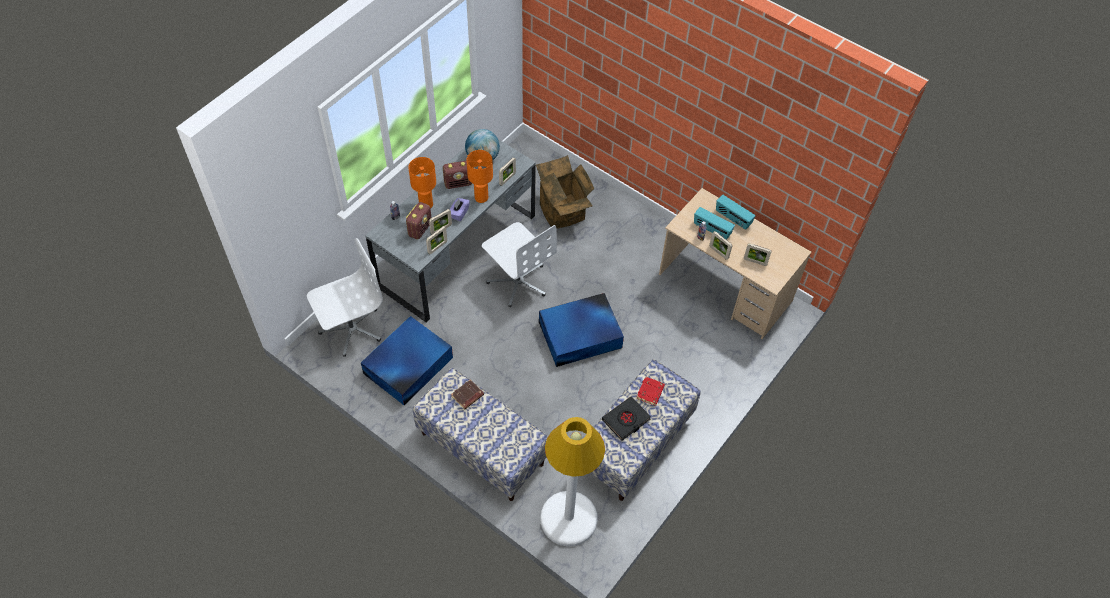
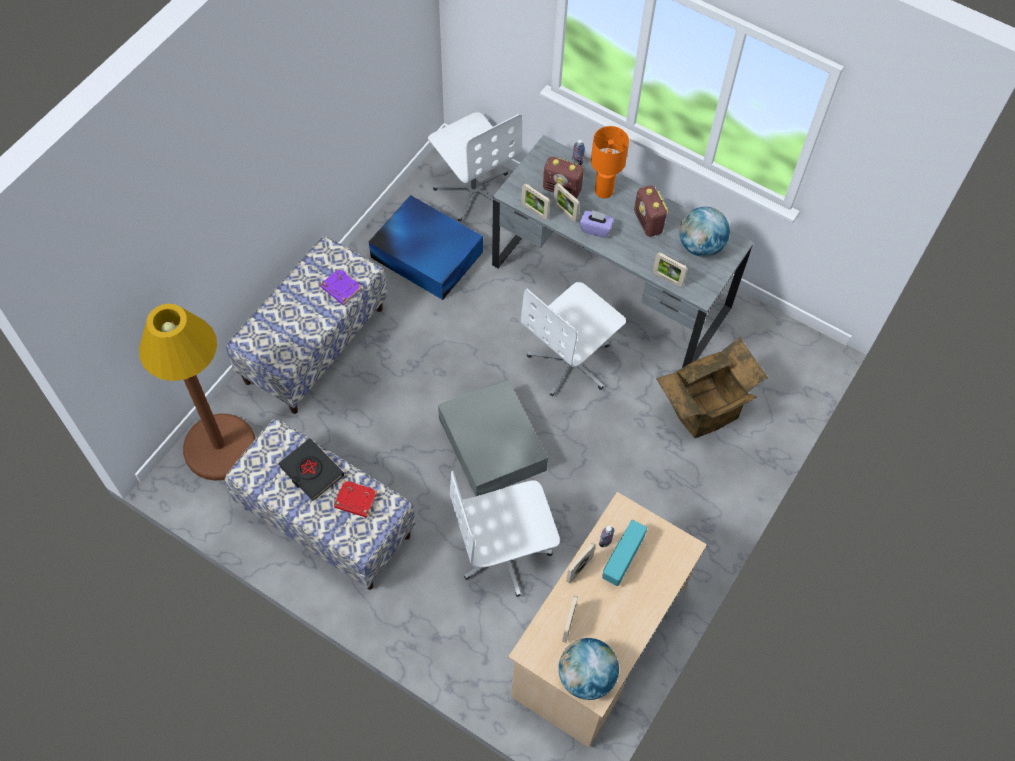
camera: 85 degrees right, 5 degrees up
(467, 396) = (340, 288): brown book -> purple book
(481, 197) = (627, 251): orange table lamp -> none
(568, 519) = (220, 447): white floor lamp -> brown floor lamp
(581, 335) = (492, 445): blue storage box -> grey storage box
(663, 334) = (505, 553): none -> white office chair
(732, 219) = (650, 591): radio -> none
(787, 256) = (586, 676): none -> globe

